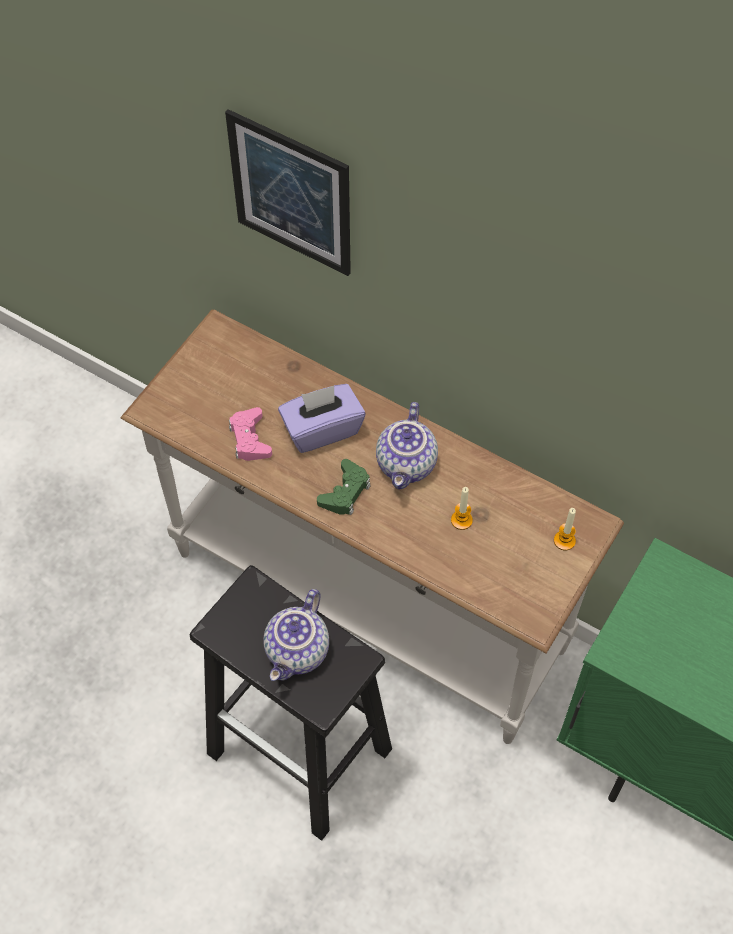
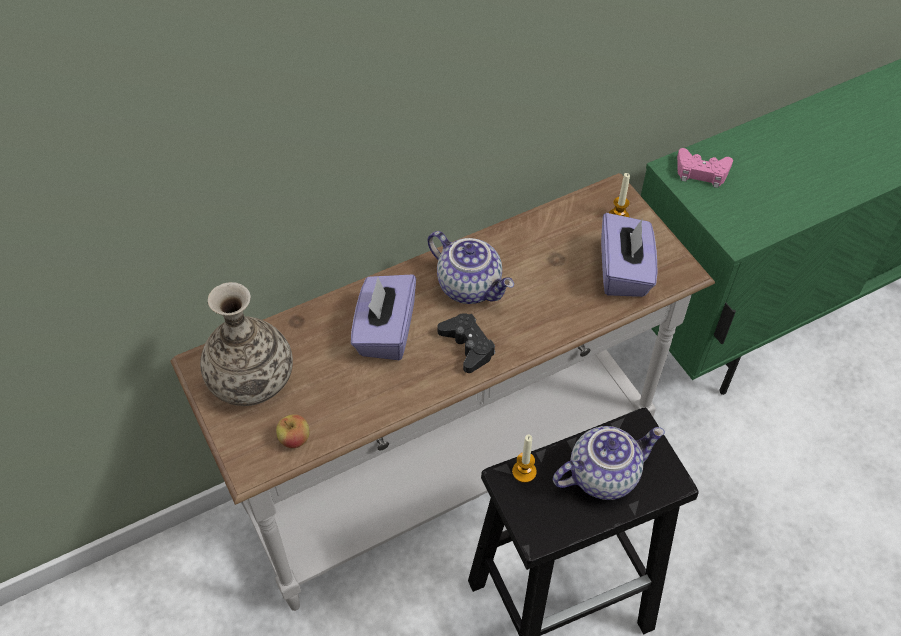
camera: 60 degrees left, 5 degrees down
(189, 423) = (295, 439): none -> apple
(224, 367) = (252, 379): none -> vase
(250, 439) = (353, 395): pink game controller -> pink game controller (701, 172)
(291, 194) = (232, 123): picture -> none
(298, 652) = (603, 473): teapot -> teapot turned 75 degrees counterclockwise
(345, 492) = (467, 346): green game controller -> black game controller
(461, 520) = (554, 275): candle -> candle (524, 472)
(502, 572) = (624, 272): none -> purple tissue box

